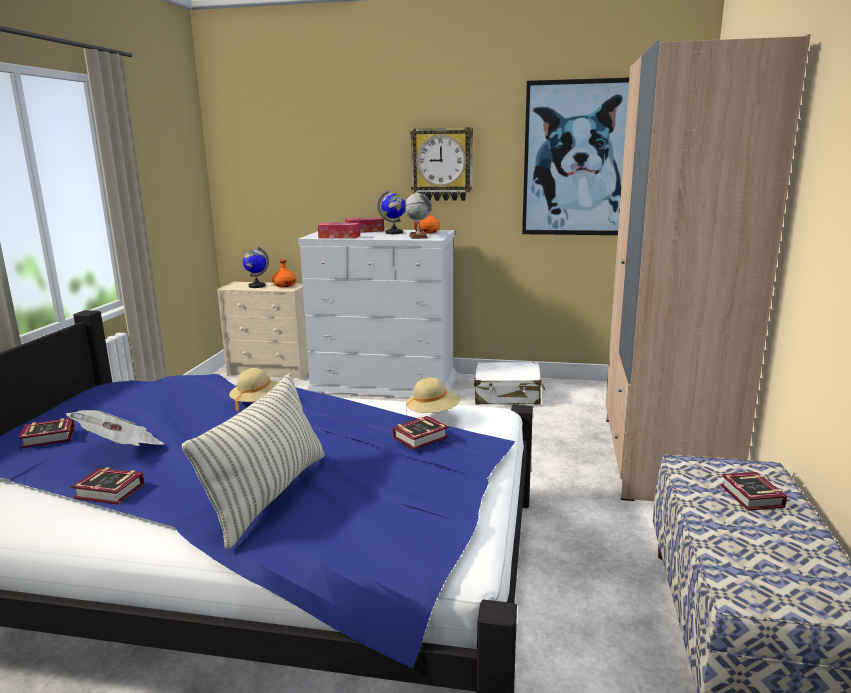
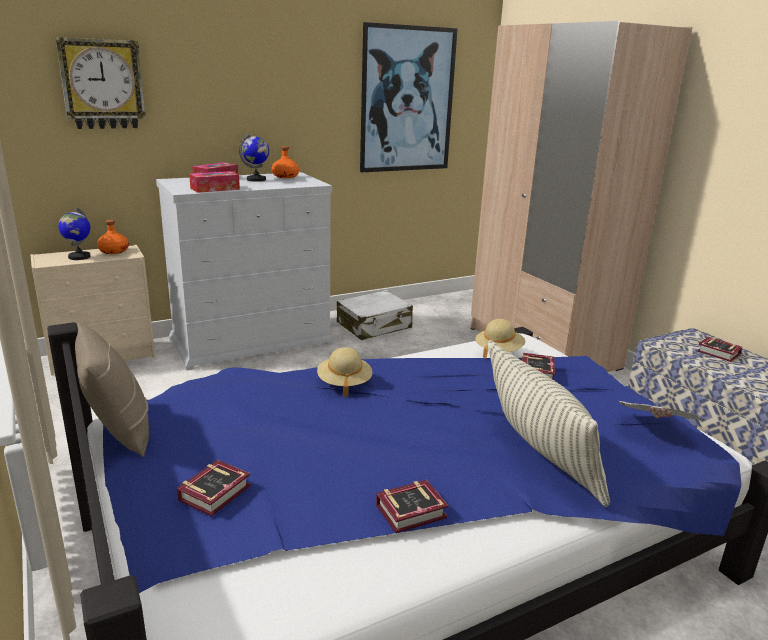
camera: 40 degrees left, 5 degrees up
(85, 392) = (119, 431): none -> beige pillow
(121, 448) = (330, 470): newspaper -> newspaper (654, 429)
(418, 236) = (295, 182): globe -> none
(442, 164) = (285, 103): wall clock -> wall clock (102, 84)

